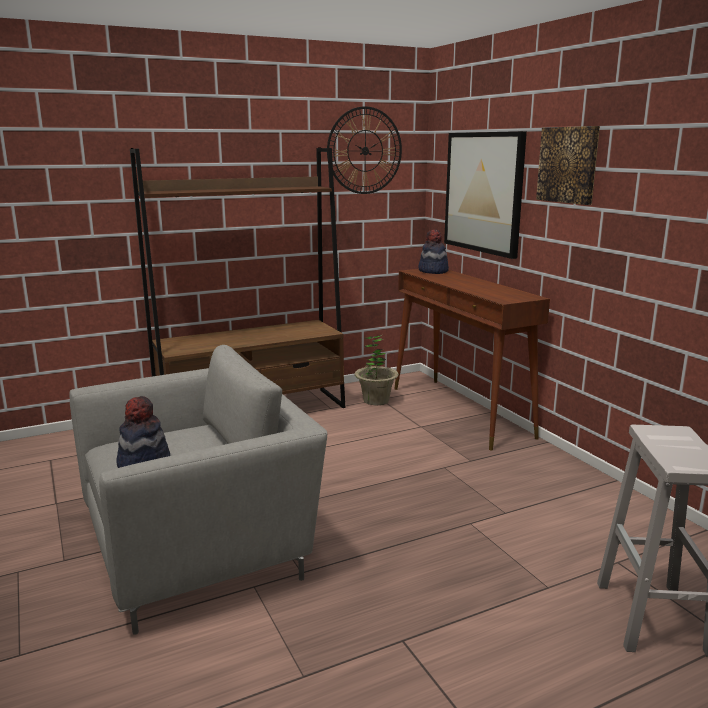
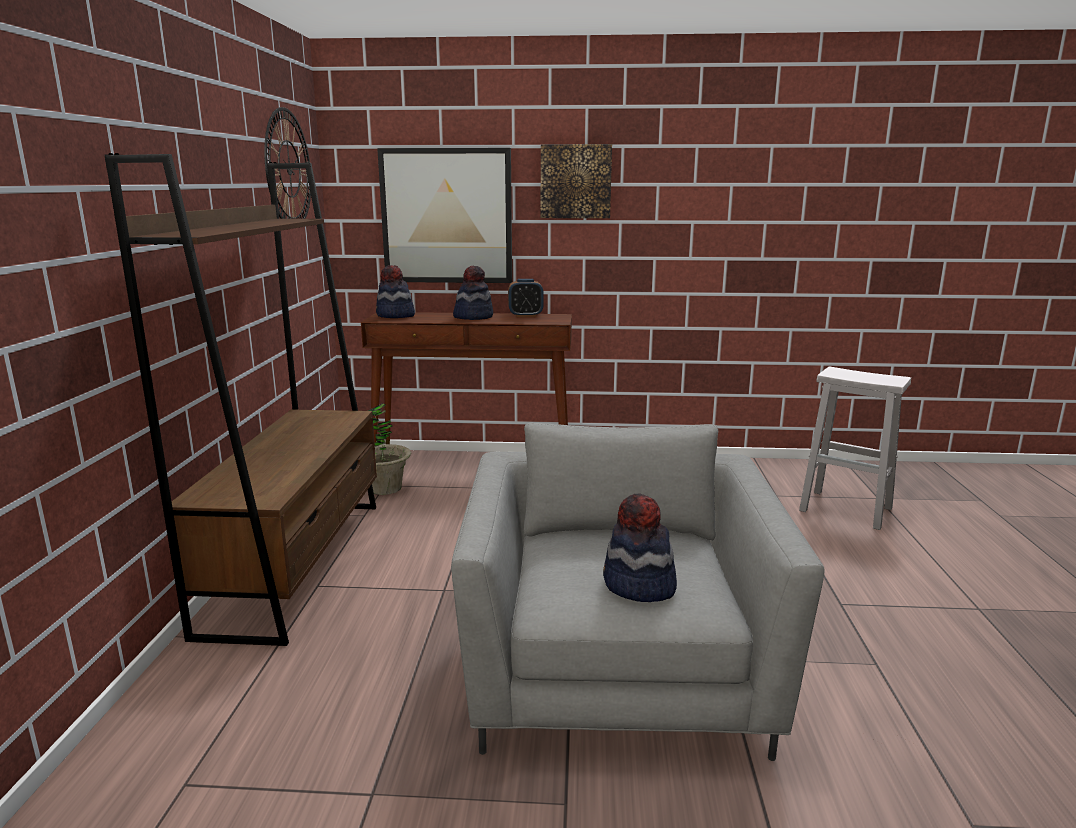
camera: 60 degrees left, 0 degrees up
(471, 283) = (473, 317): none -> hat
(509, 291) = (525, 315): none -> alarm clock

